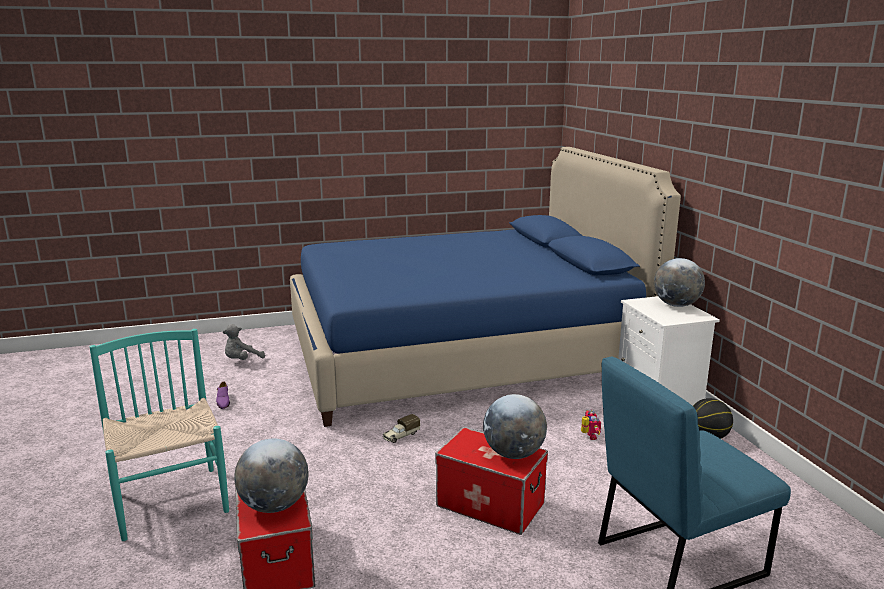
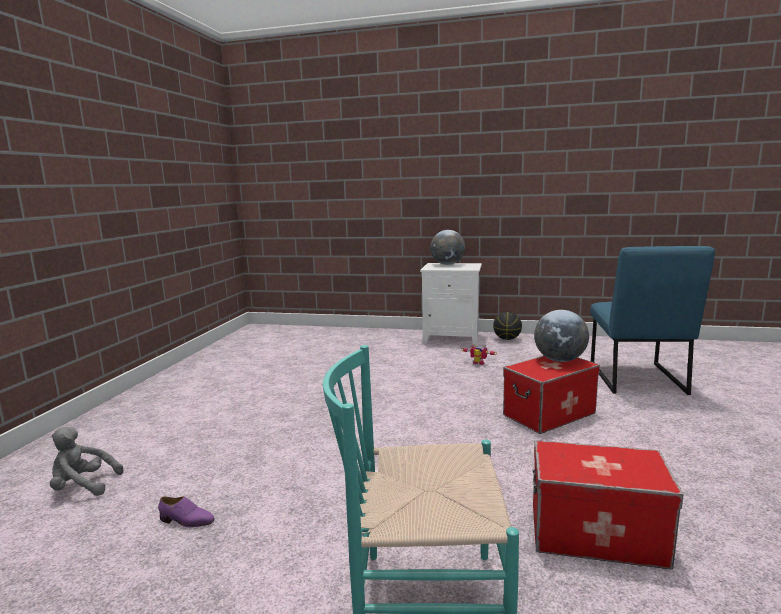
camera: 60 degrees left, 5 degrees down
(242, 360) = (83, 486): grey plush toy -> grey plush toy turned 105 degrees clockwise
(274, 505) = (613, 463): globe -> none
(400, 436) = (409, 425): toy truck -> none
(461, 353) = (289, 370): blue bed -> none

